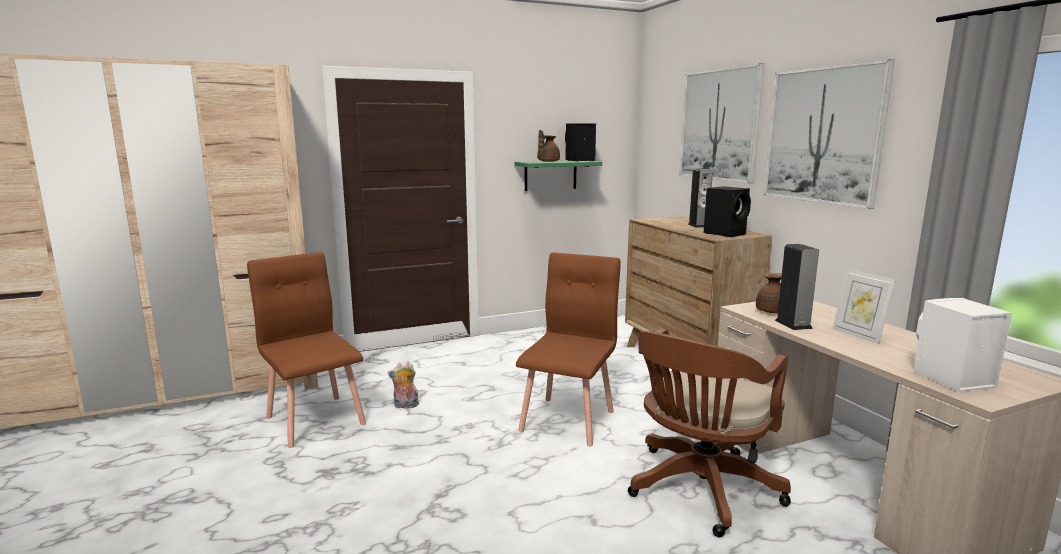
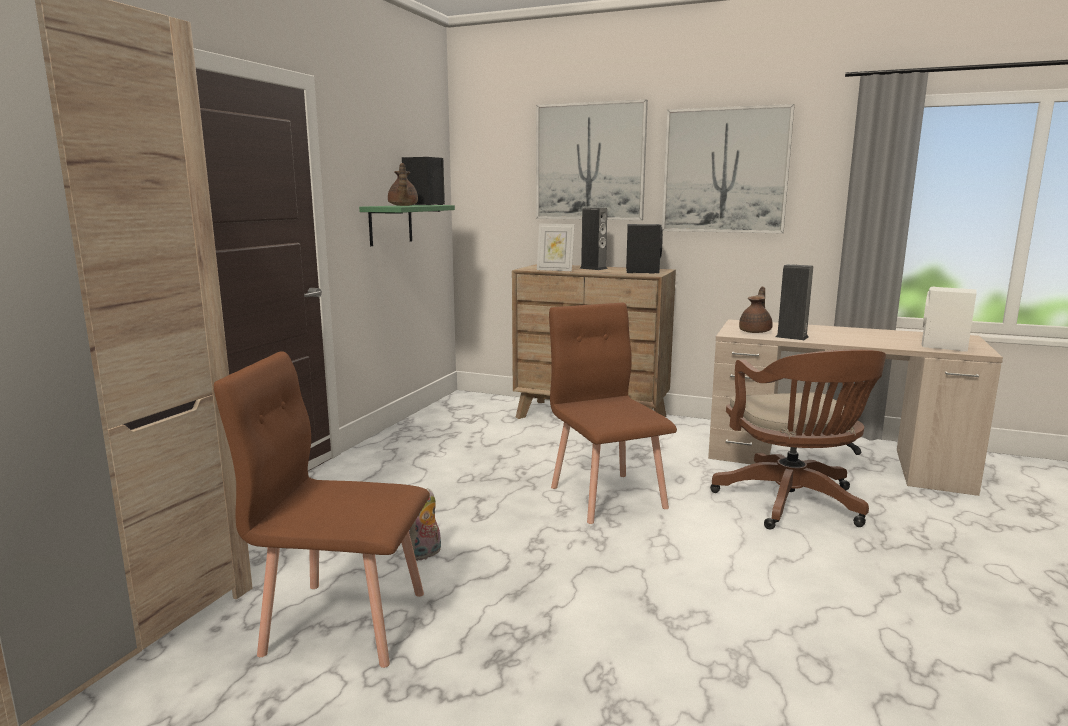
camera: 45 degrees left, 0 degrees up
(858, 335) = (839, 335): picture frame -> picture frame (555, 270)

